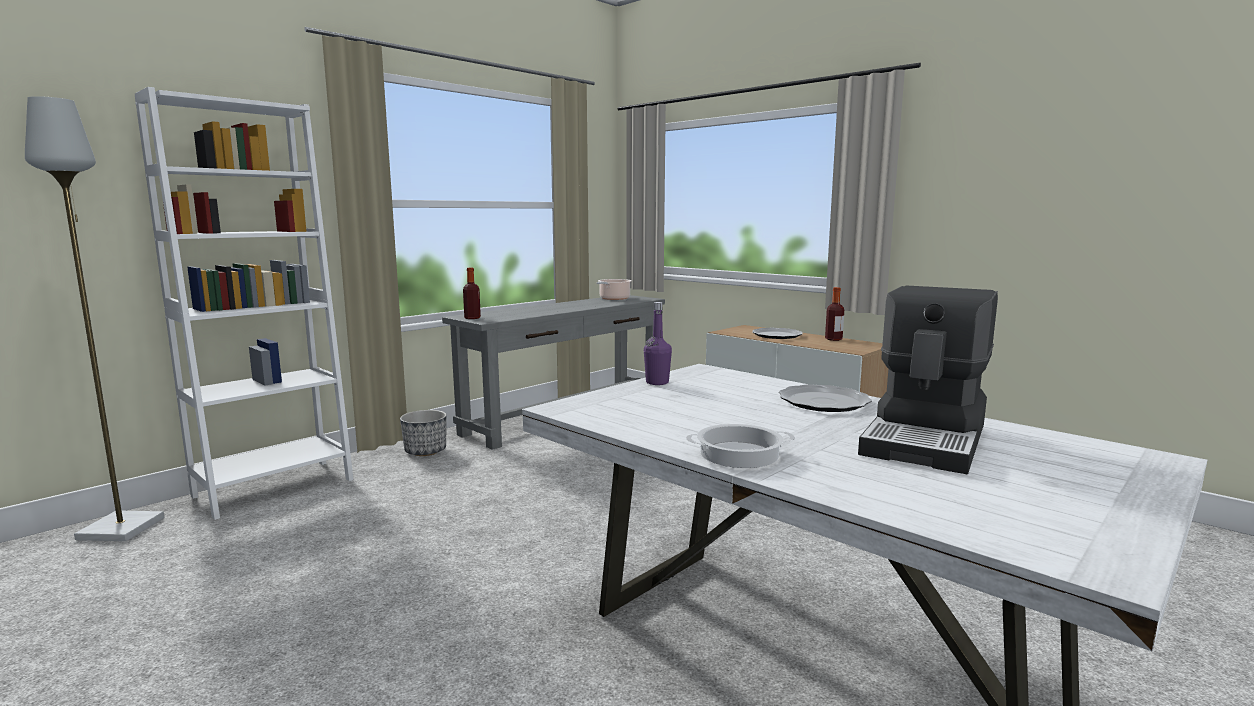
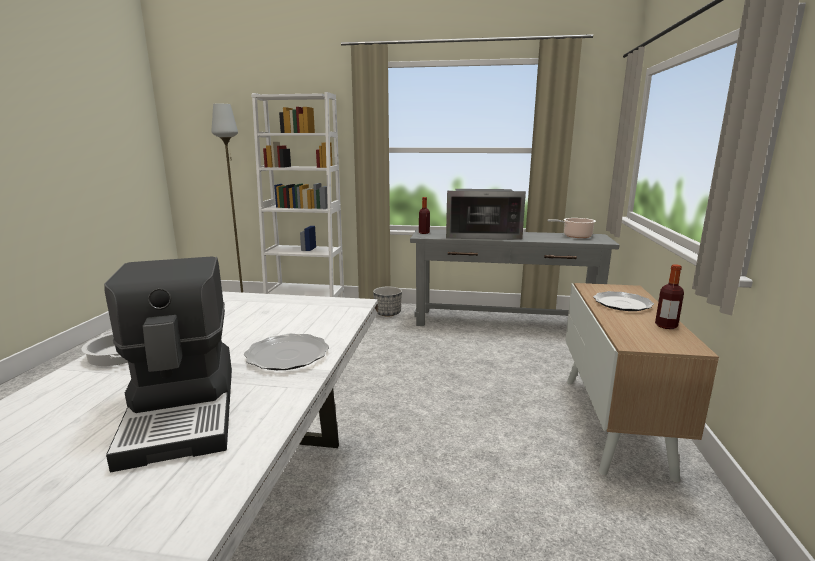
camera: 55 degrees right, 5 degrees up
(538, 310) = (482, 235): none -> microwave
(657, 382) = (298, 301): purple bottle -> none
(927, 439) = (184, 411): coffee machine -> coffee machine turned 105 degrees counterclockwise

